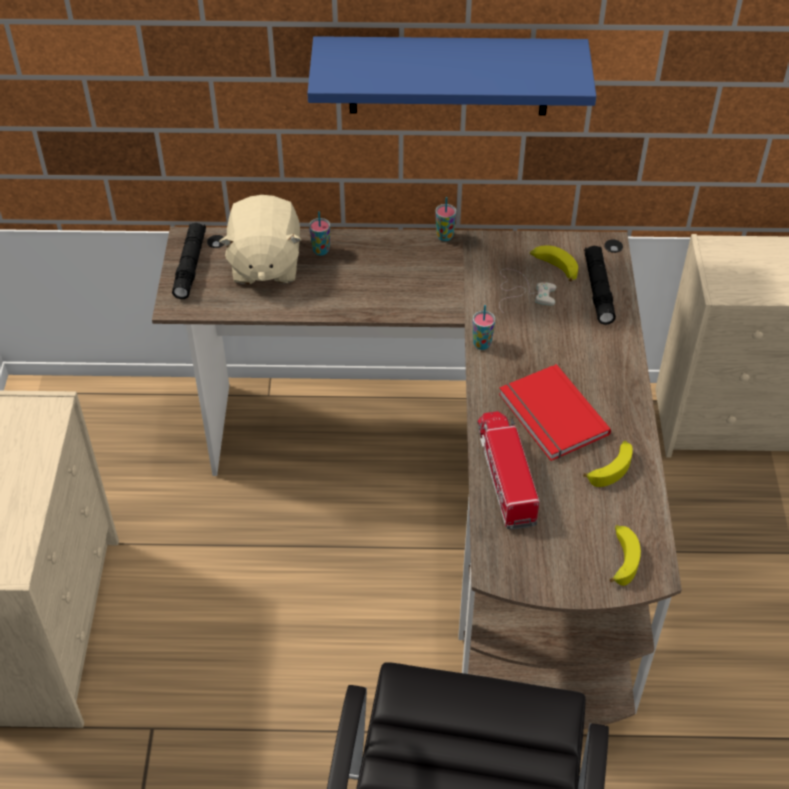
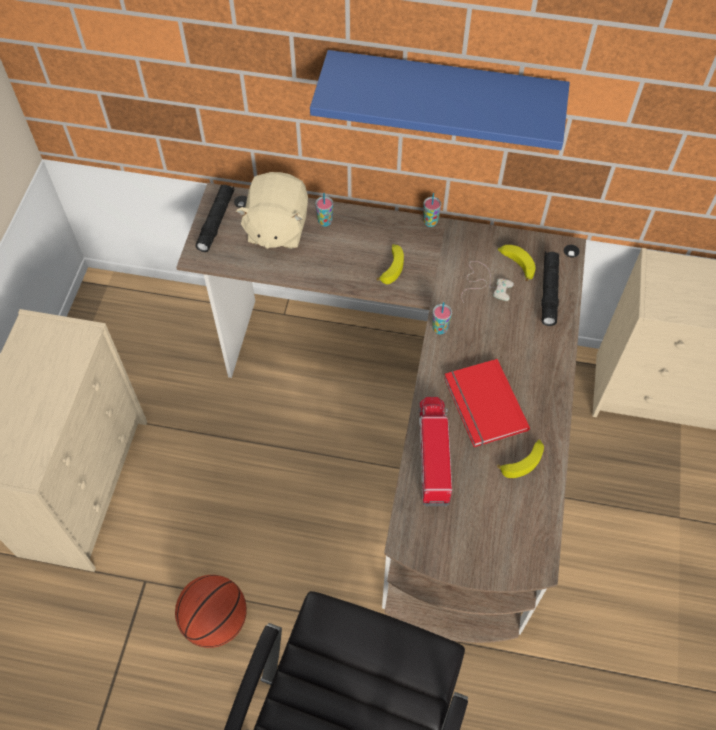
camera: 10 degrees right, 10 degrees up
(253, 760) = (215, 620): none -> basketball
(621, 558) = (513, 547): banana -> banana (391, 266)

